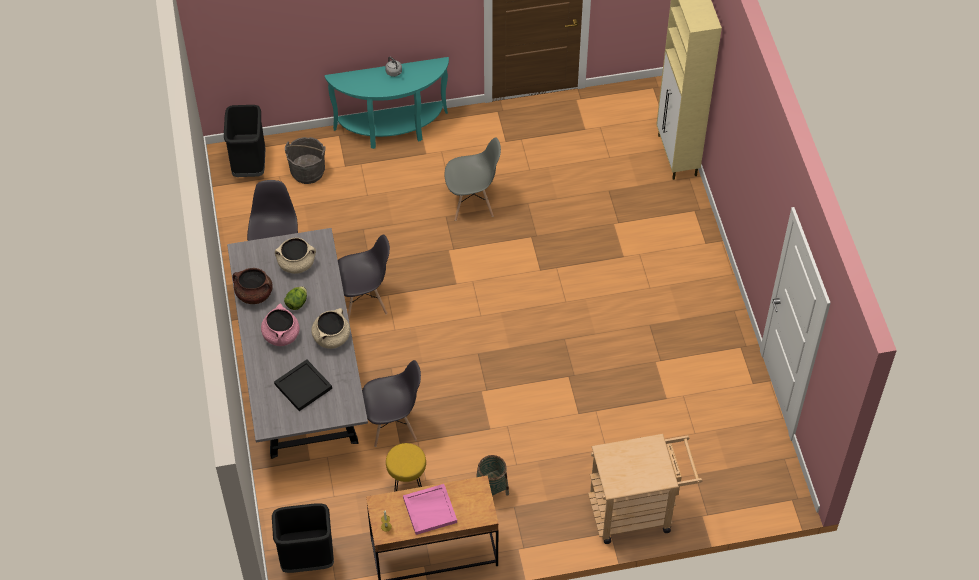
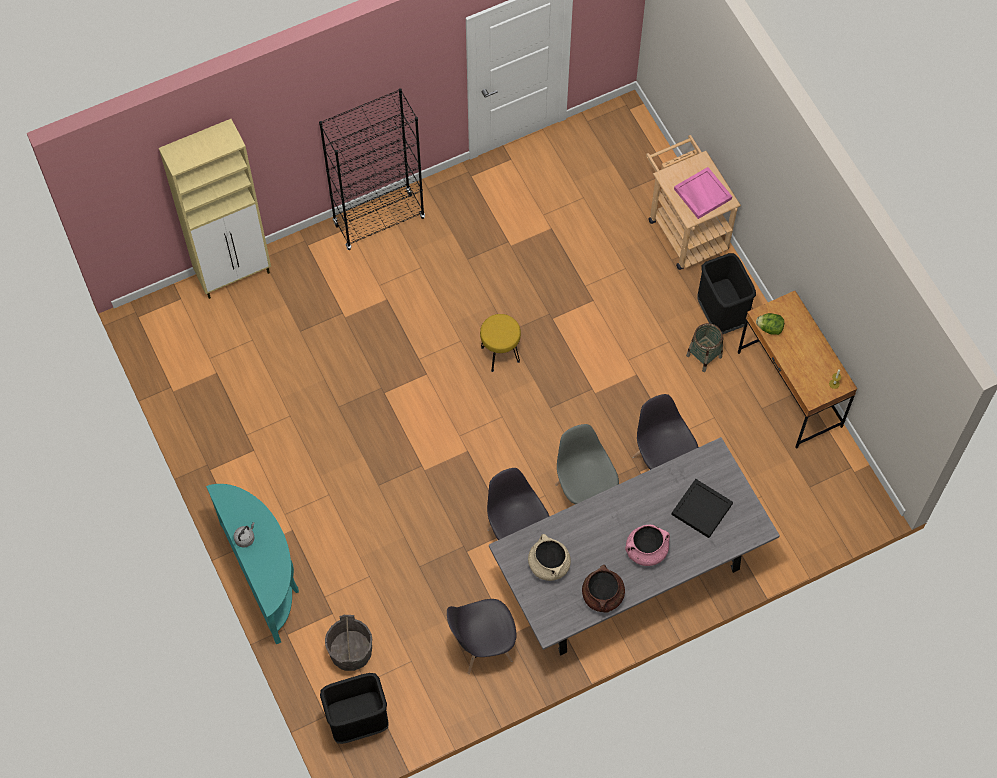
camera: 105 degrees left, 10 degrees up
(297, 303) = (600, 548): lettuce -> lettuce (769, 328)
(307, 559) = (837, 499): black trash can -> black trash can (721, 315)
(331, 337) = (633, 500): beige cooking pot -> none
(408, 485) = (725, 432): yellow stool -> yellow stool (499, 354)
(430, 510) = (802, 350): pink tray -> pink tray (702, 194)
(472, 203) = (353, 462): grey chair -> grey chair (584, 494)
(707, 267) = (379, 221): none -> black bookcase

